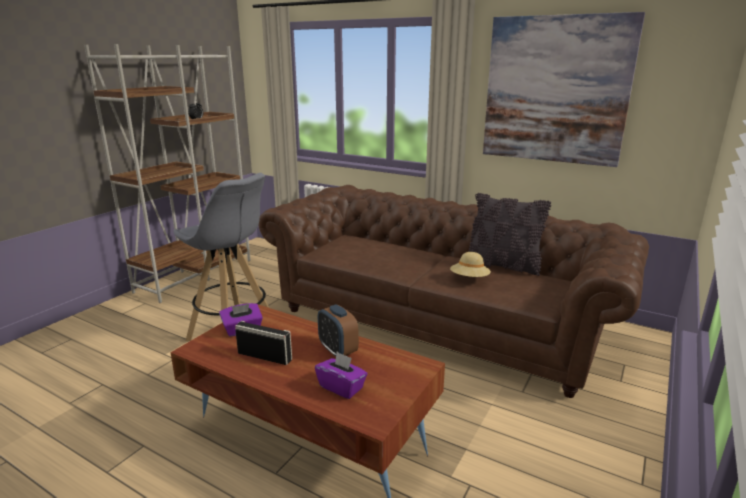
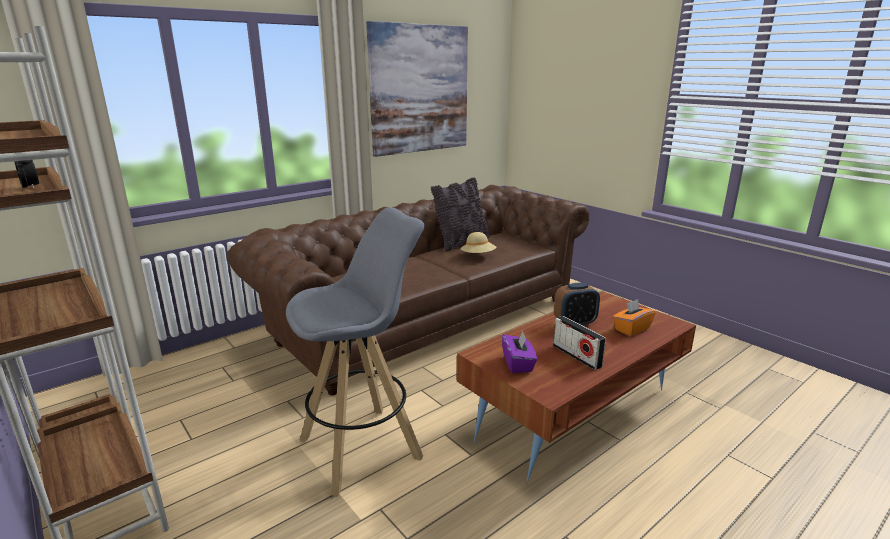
camera: 70 degrees left, 0 degrees up
(264, 356) = (576, 356): radio -> radio turned 75 degrees counterclockwise
(341, 387) = (631, 329): purple tissue box -> orange tissue box

